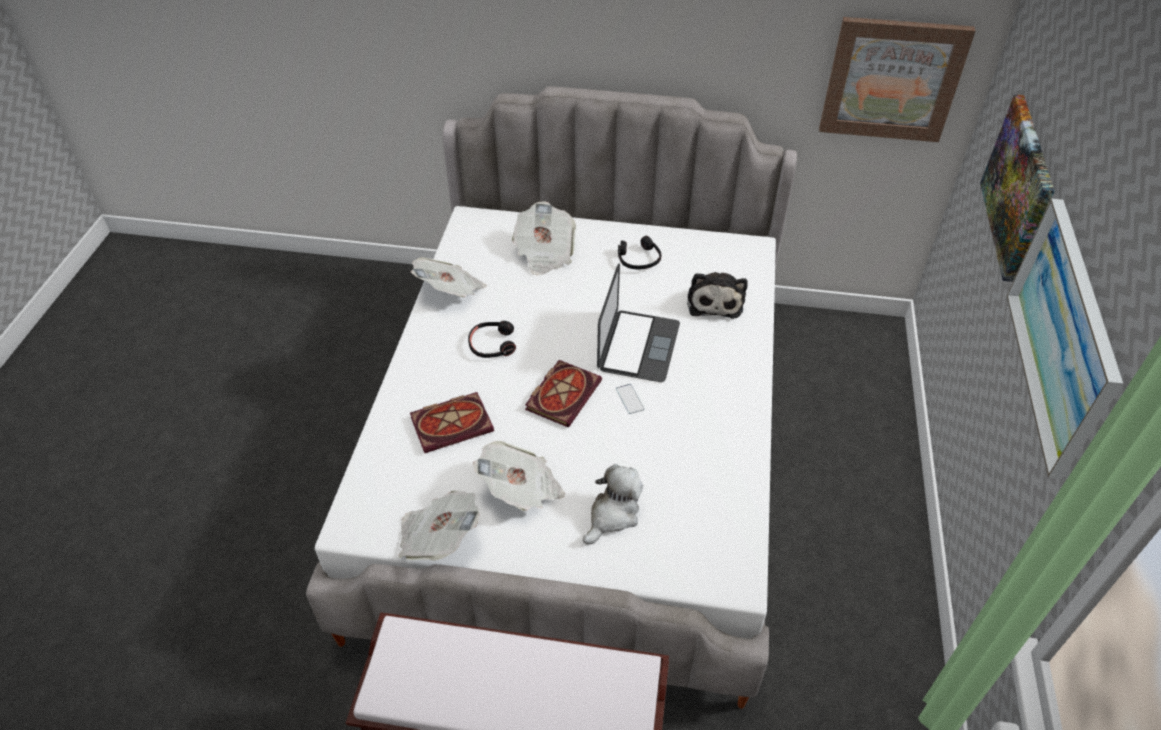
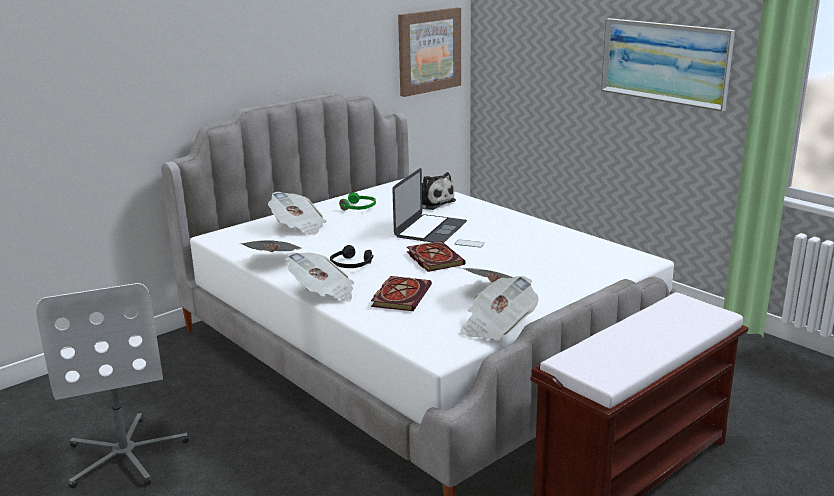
camera: 50 degrees left, 25 degrees down
(275, 383) = (126, 454): none -> white office chair
(413, 367) = (323, 293): none -> newspaper
(612, 515) = (553, 274): plush toy -> none
(638, 259) = (358, 208): black headphones -> green headphones
(638, 346) = (430, 229): laptop -> laptop turned 60 degrees clockwise
(1018, 187) = (556, 51): picture -> none

